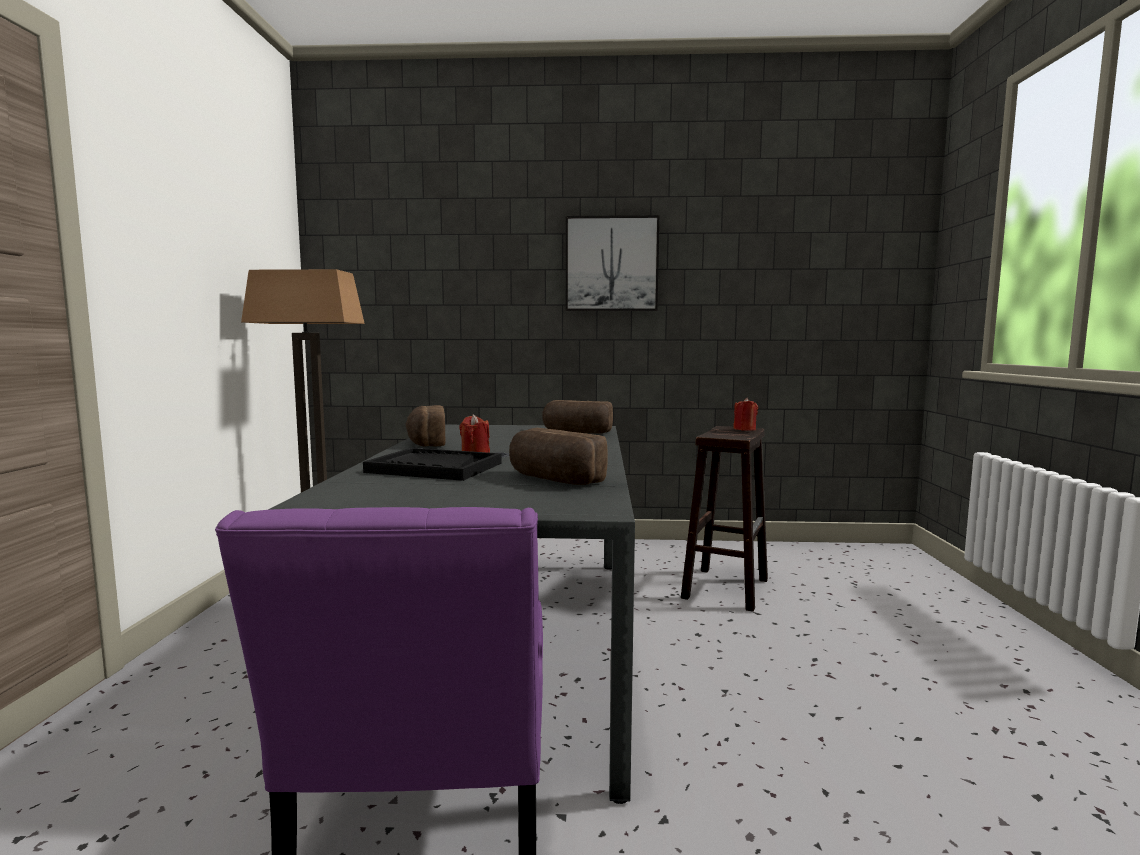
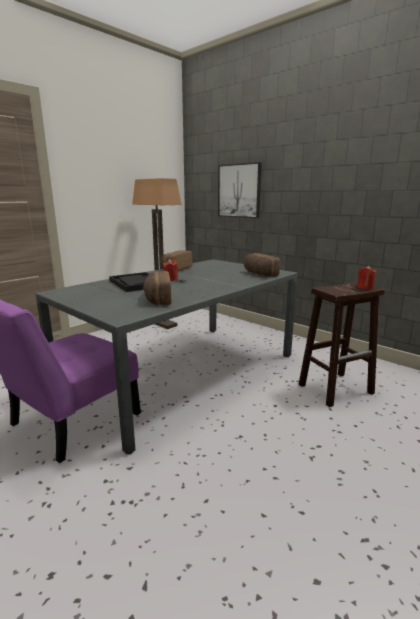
camera: 40 degrees right, 10 degrees up
(611, 264) = (331, 162): picture -> picture (239, 191)

